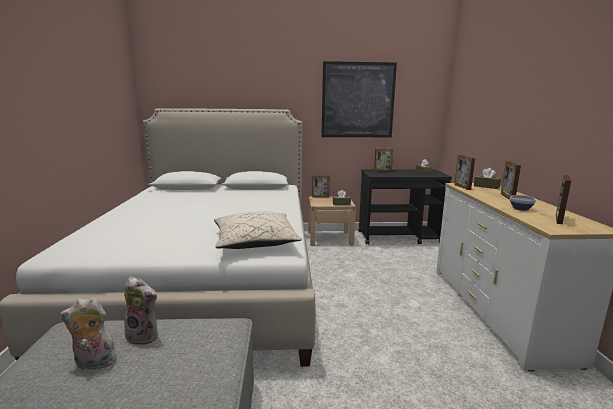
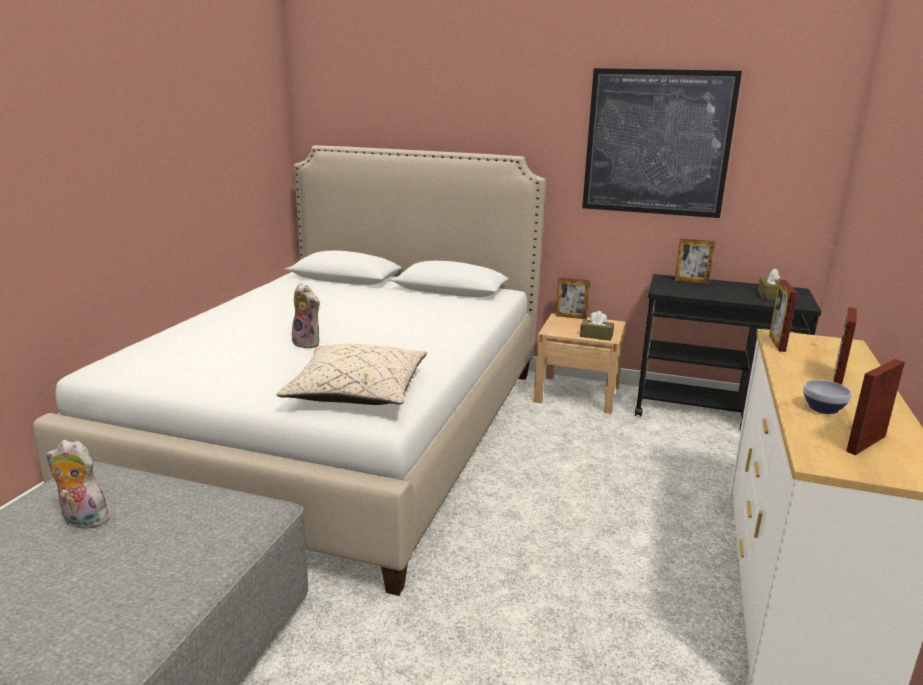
camera: 20 degrees right, 5 degrees up
(144, 336) = (155, 500): plush toy -> plush toy (308, 343)
(486, 186) = (832, 348): brown tissue box -> none

